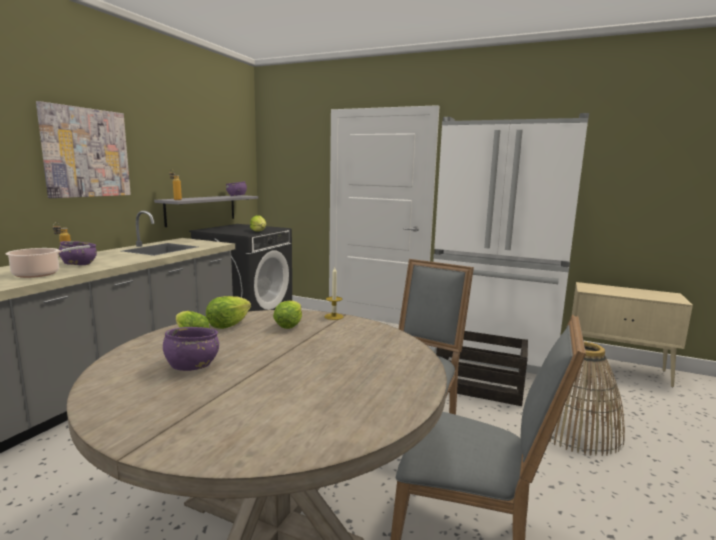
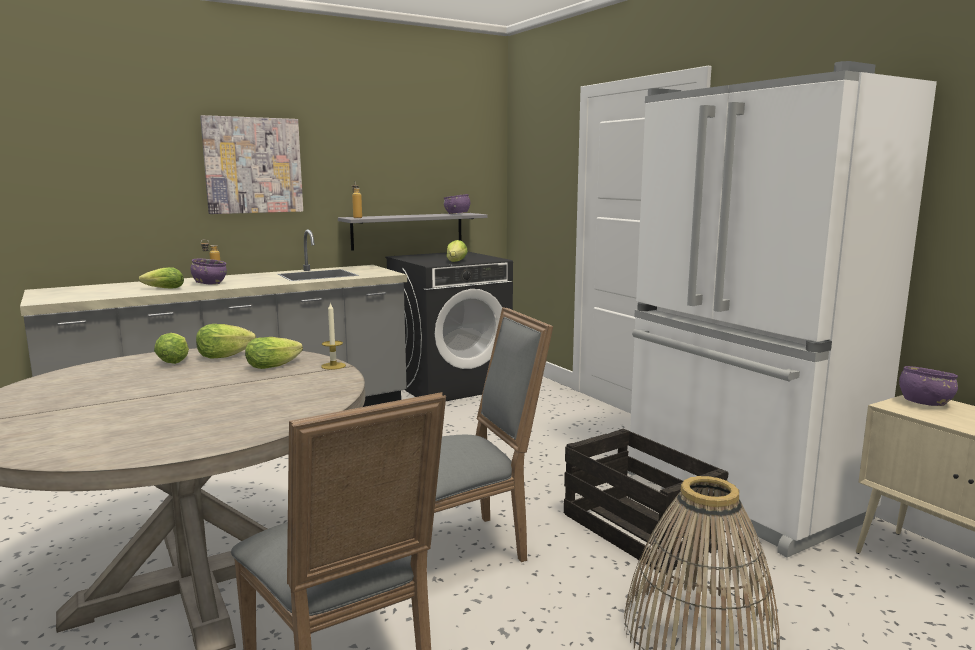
camera: 35 degrees right, 0 degrees up
(40, 274) = (161, 289): cooking pot -> lettuce
(192, 366) = (117, 382): purple bowl -> purple bowl (925, 403)

